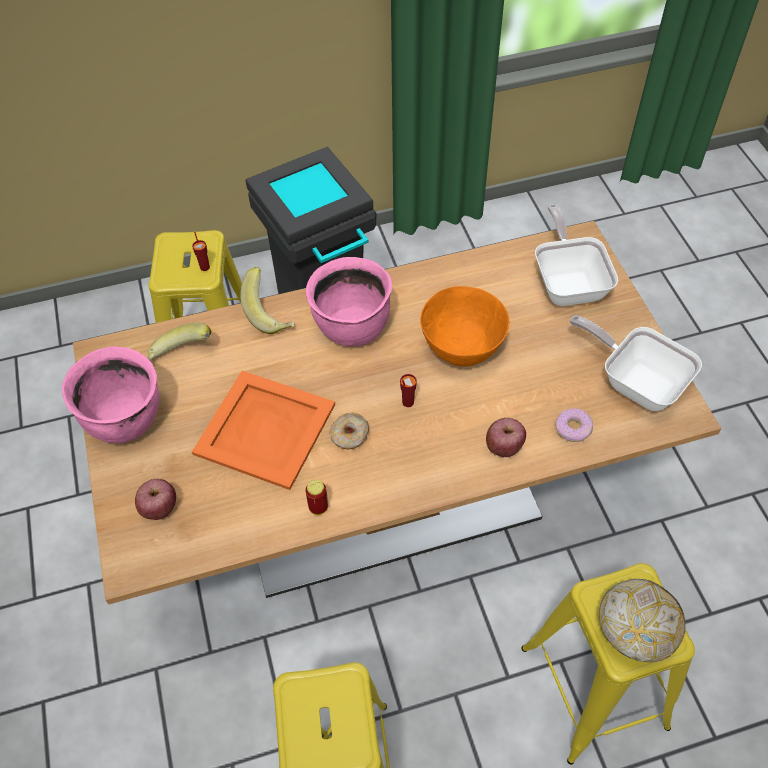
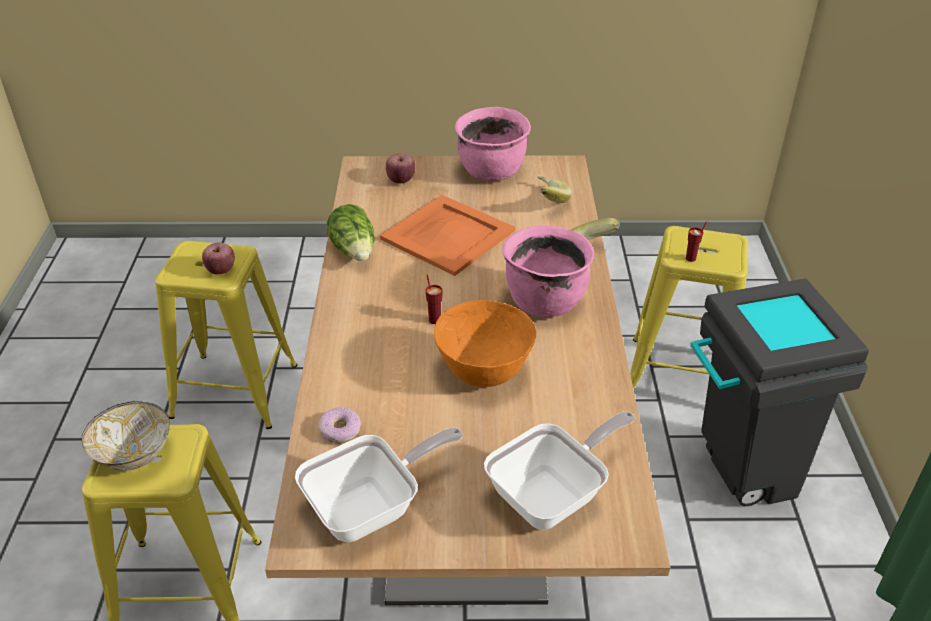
camera: 105 degrees right, 15 degrees down
(318, 507) = (355, 251): can -> lettuce
(350, 435) = (416, 278): donut -> none
(503, 447) = (348, 371): apple -> apple (221, 270)
(568, 283) = (553, 495): frying pan -> frying pan turned 45 degrees counterclockwise

